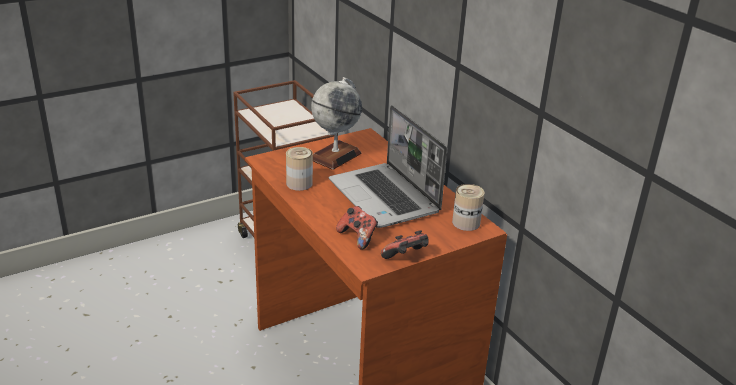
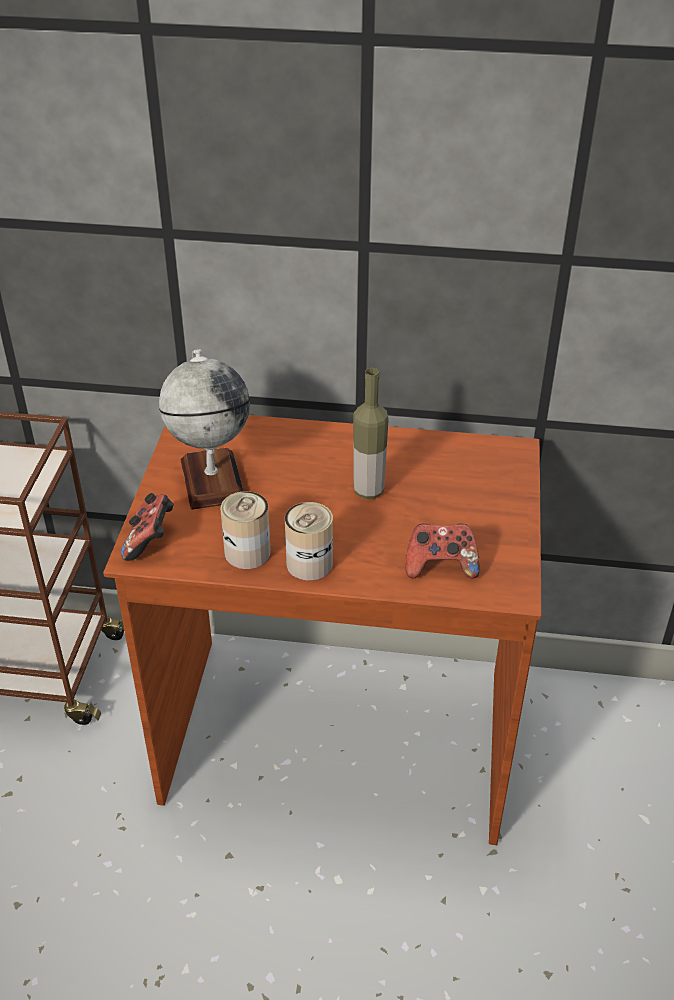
camera: 50 degrees left, 10 degrees up
(385, 197) = (368, 491): laptop -> bottle
(406, 258) = (524, 548): game controller -> game controller (150, 541)
(466, 223) = (492, 457): can -> can (309, 564)

